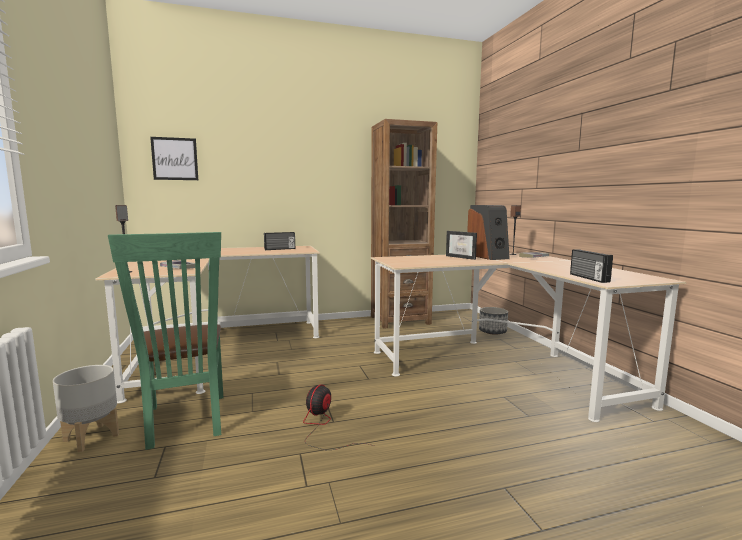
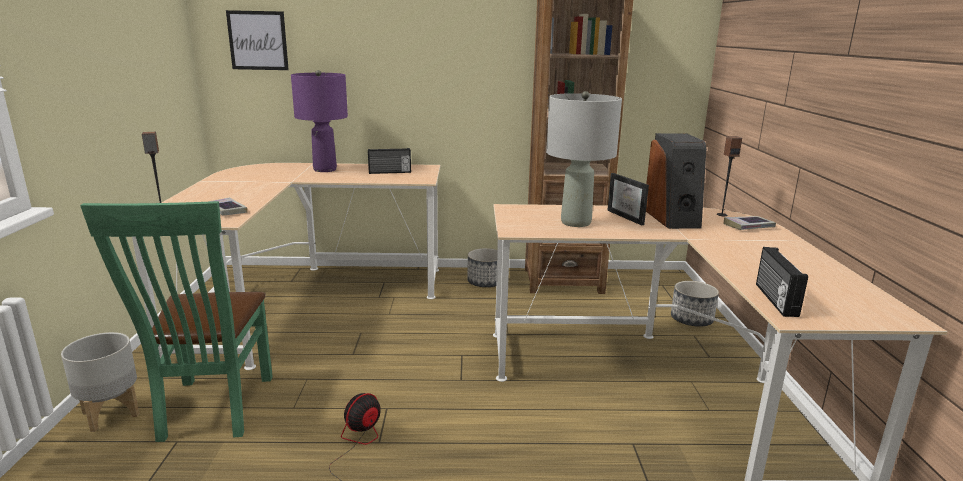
camera: 15 degrees right, 10 degrees up
(230, 250) = (325, 170): none -> purple table lamp
(349, 326) = (485, 282): none -> planter
(433, 260) = (575, 222): none -> grey table lamp

